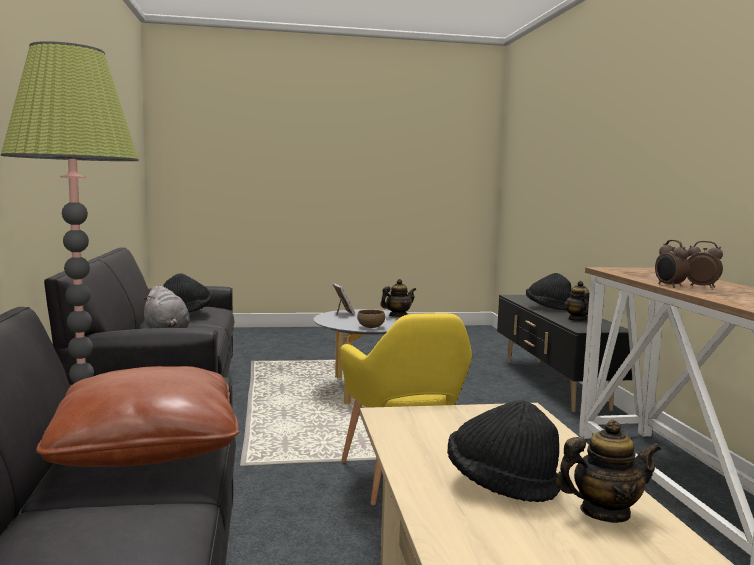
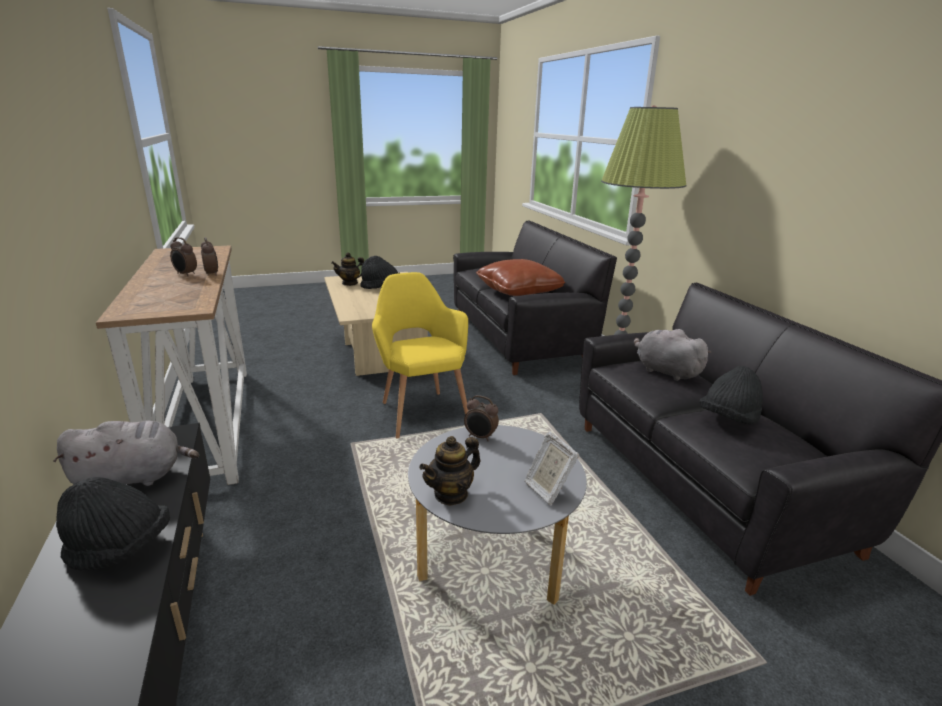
camera: 170 degrees right, 15 degrees up
(370, 327) = (480, 437): brown bowl -> alarm clock
(577, 319) = (134, 478): teapot -> grey plush toy

